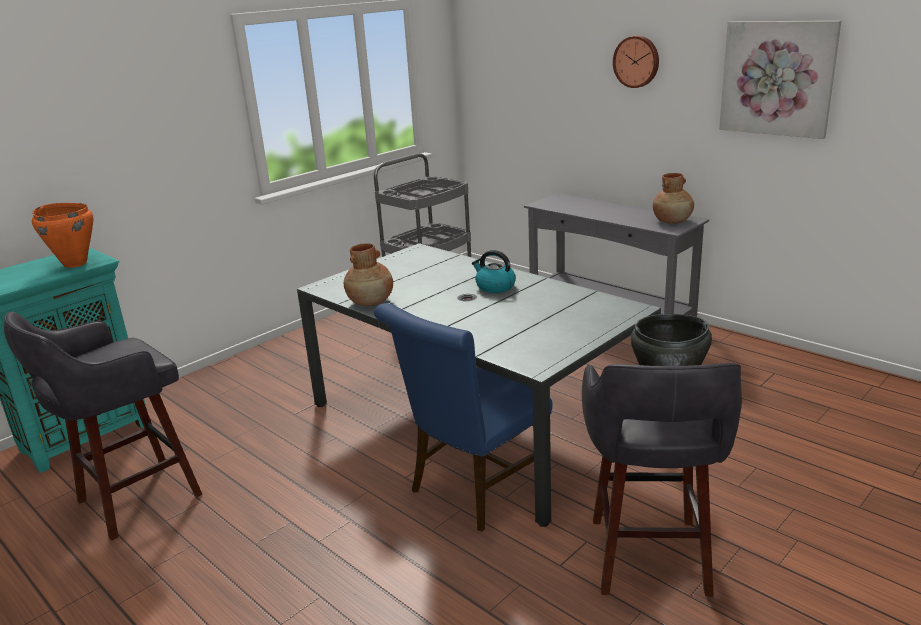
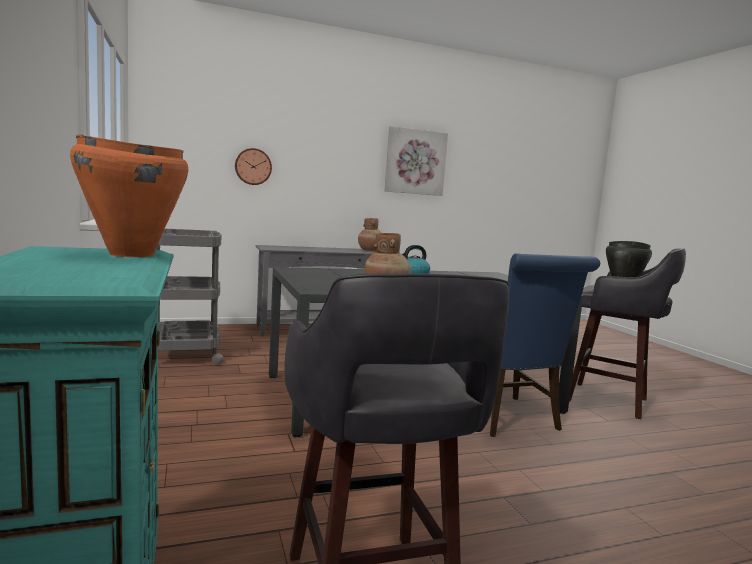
camera: 65 degrees left, 15 degrees down
(637, 61) = (324, 145): wall clock -> wall clock (253, 166)

